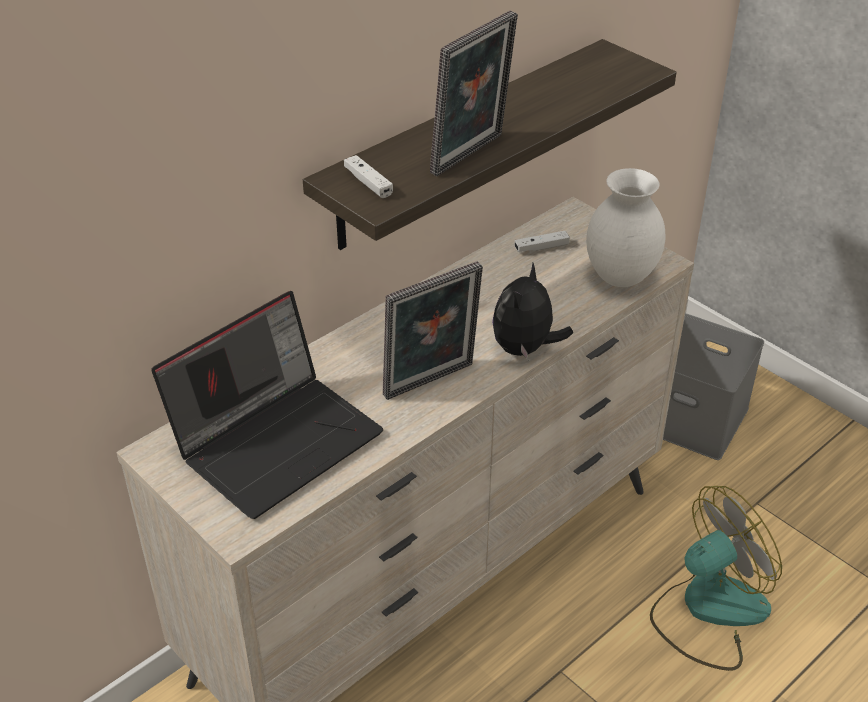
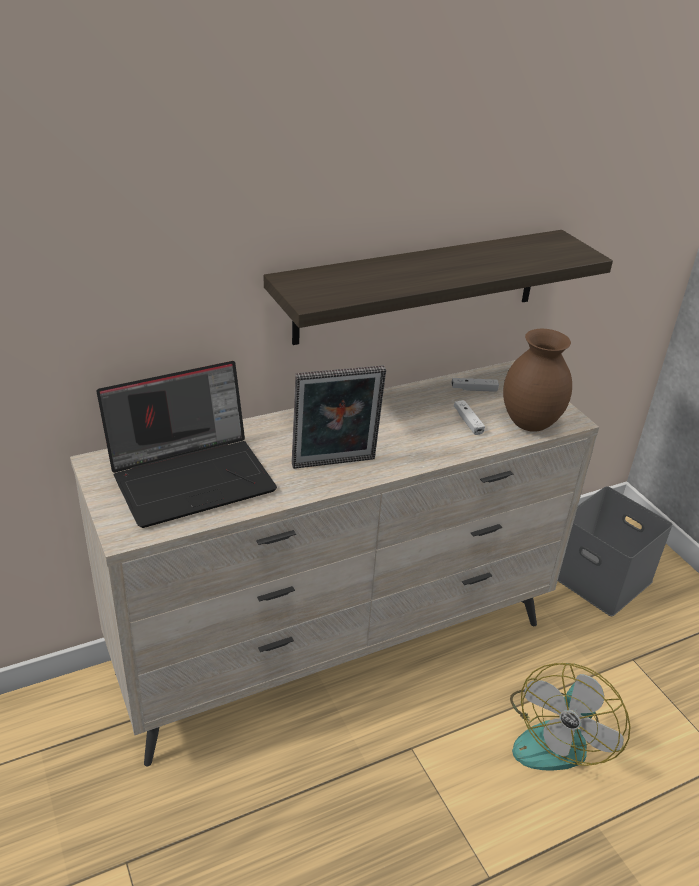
camera: 15 degrees right, 5 degrees down
(368, 183) = (312, 286): white game controller -> white game controller (468, 422)
(471, 156) = (406, 284): picture frame -> none
(525, 349) = (424, 457): plush toy -> none
(621, 278) = (530, 425): white vase -> brown vase
(708, 610) = (558, 735): fan -> fan turned 135 degrees clockwise

